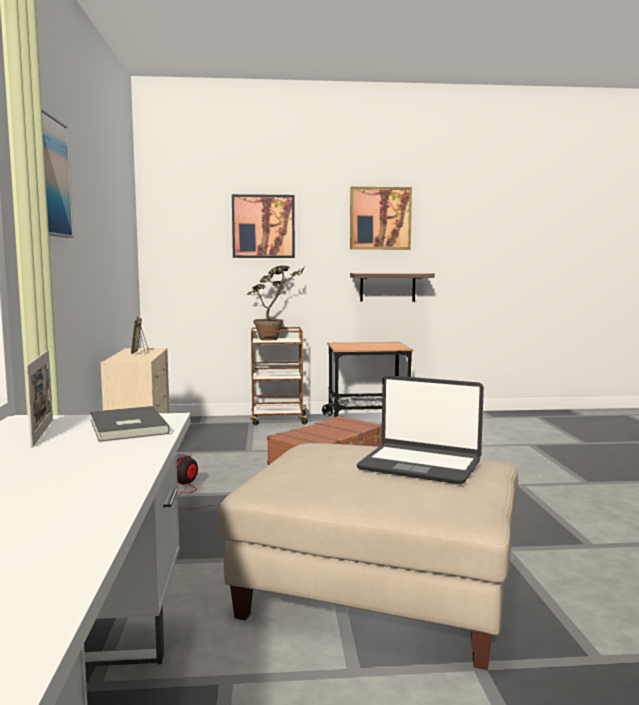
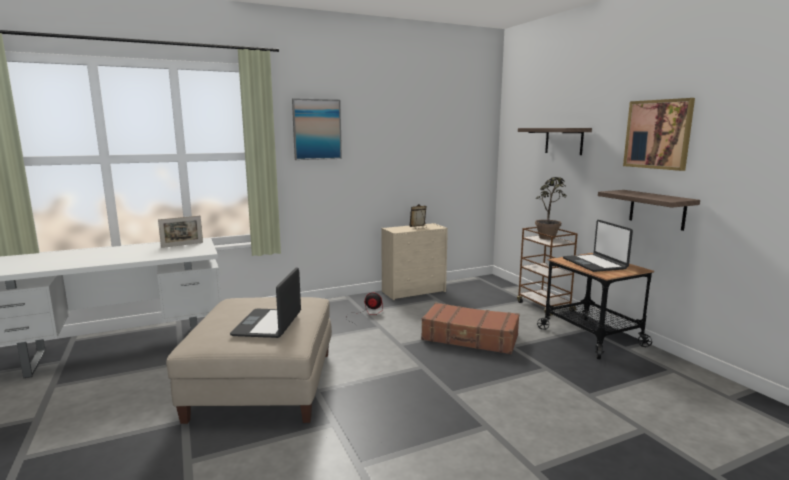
camera: 70 degrees right, 5 degrees up
(125, 427) = (188, 251): grey book -> none
(263, 226) = (564, 141): picture -> shelf
(366, 346) = (594, 264): none -> laptop

